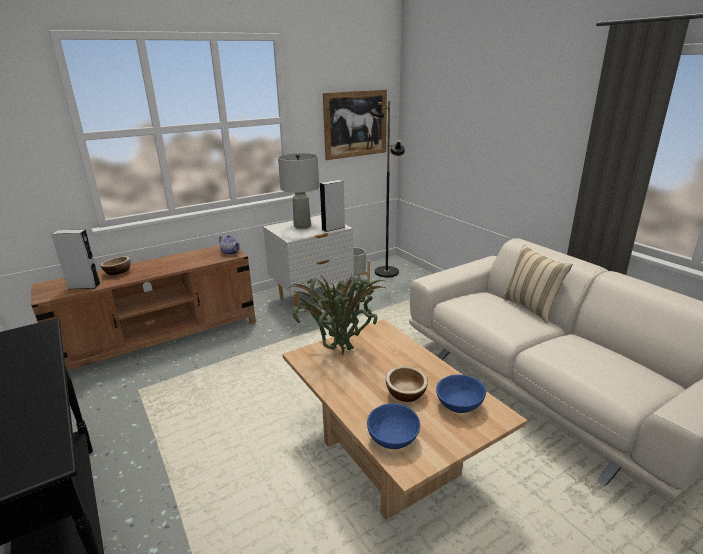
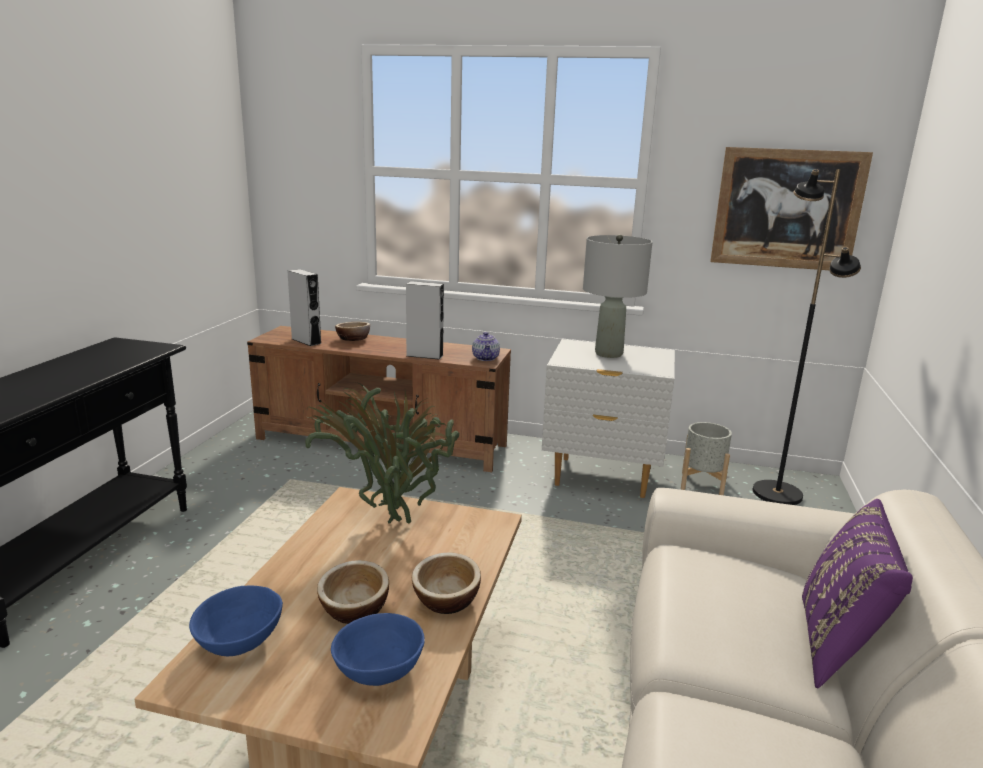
camera: 45 degrees right, 5 degrees down
(333, 228) = (644, 369): grey speaker -> grey speaker (424, 355)
(427, 366) = (446, 600): none -> bowl
(531, 307) = (838, 646): beige pillow -> purple pillow

